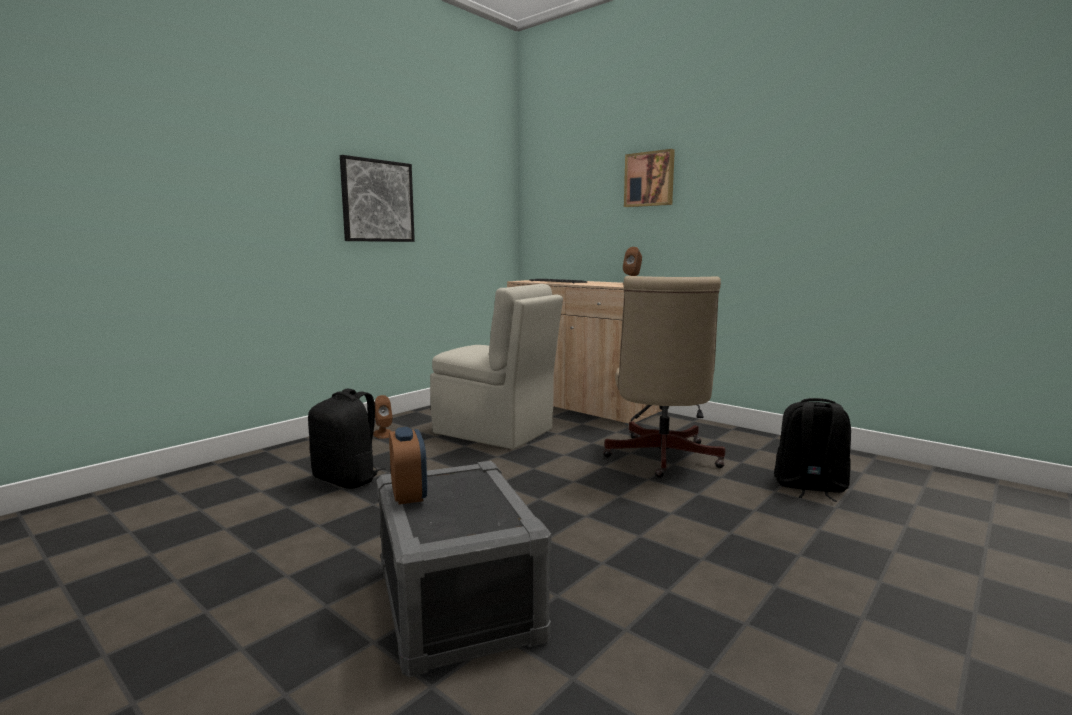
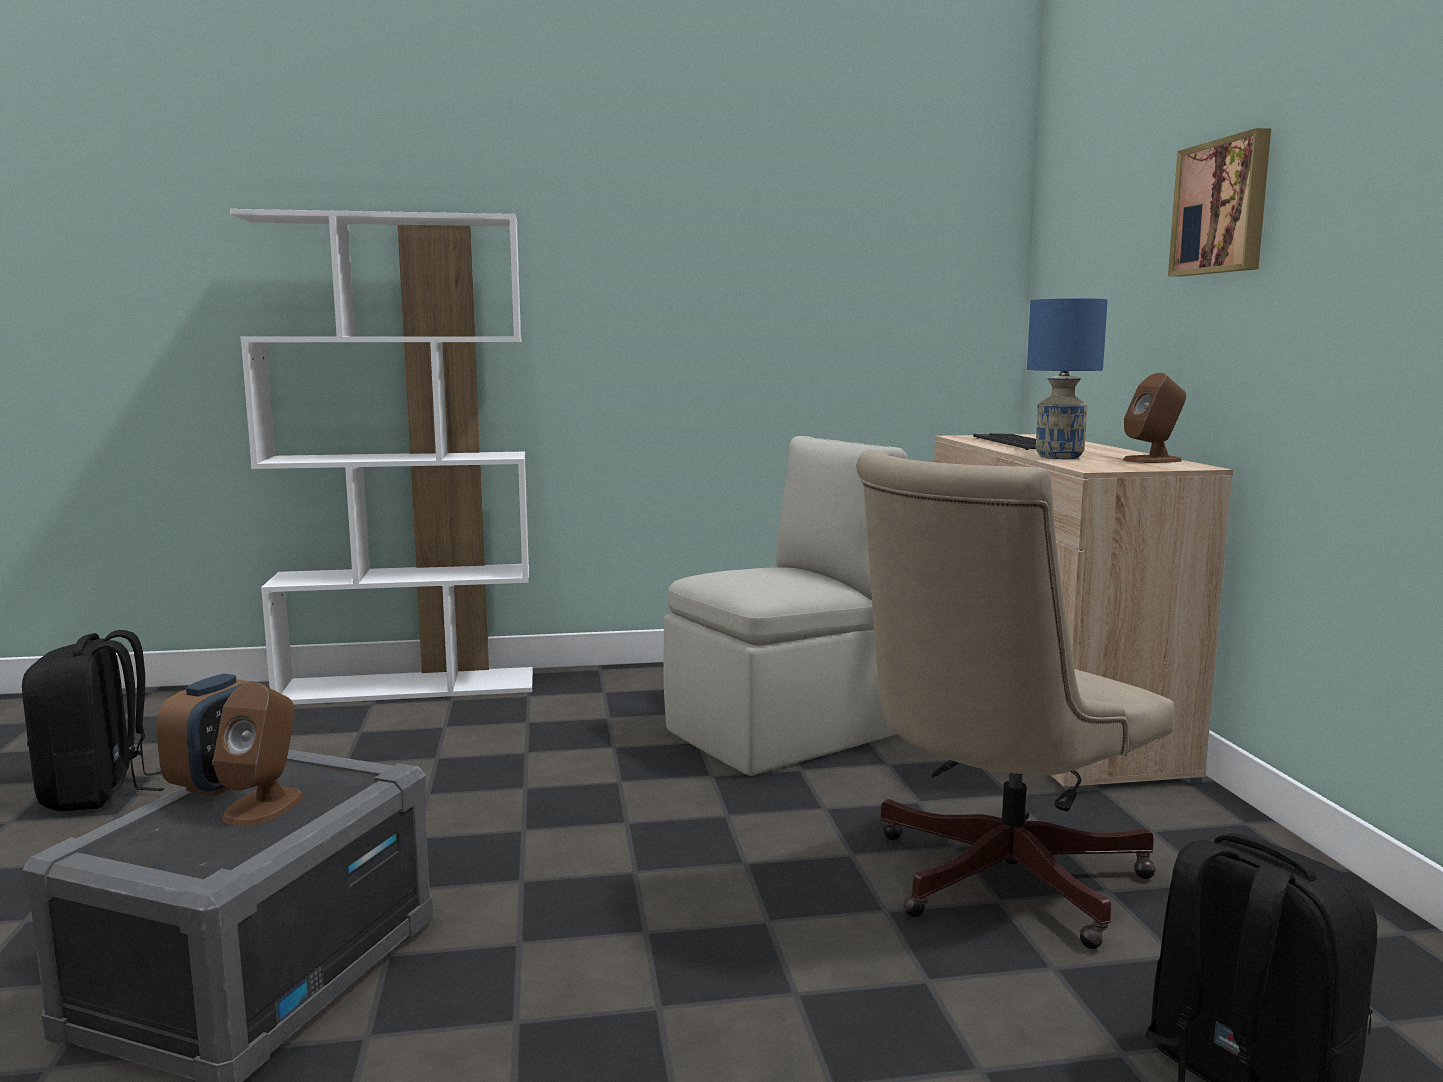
camera: 40 degrees right, 0 degrees up
(244, 462) = (409, 687): none -> white bookcase
(347, 479) = (464, 747): black backpack -> black backpack (99, 792)
(377, 201) = (682, 285): picture -> none
(383, 434) = (626, 689): brown speaker -> brown speaker (264, 806)
(496, 432) = (789, 731): beige chair -> beige chair turned 105 degrees counterclockwise
(598, 284) = (1058, 457): none -> blue table lamp

